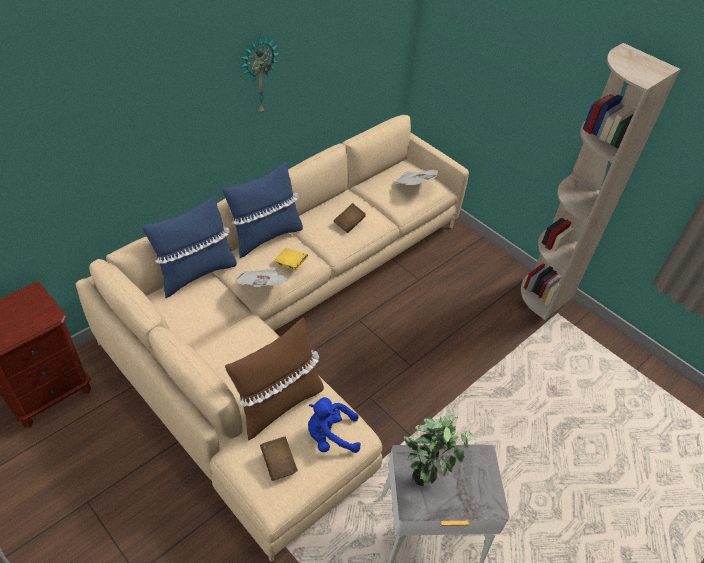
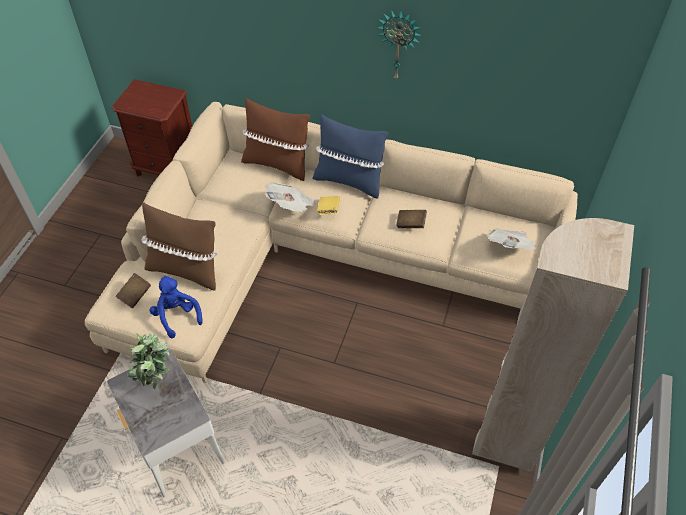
camera: 65 degrees right, 5 degrees up
(195, 273) = (277, 164): blue pillow -> brown pillow

